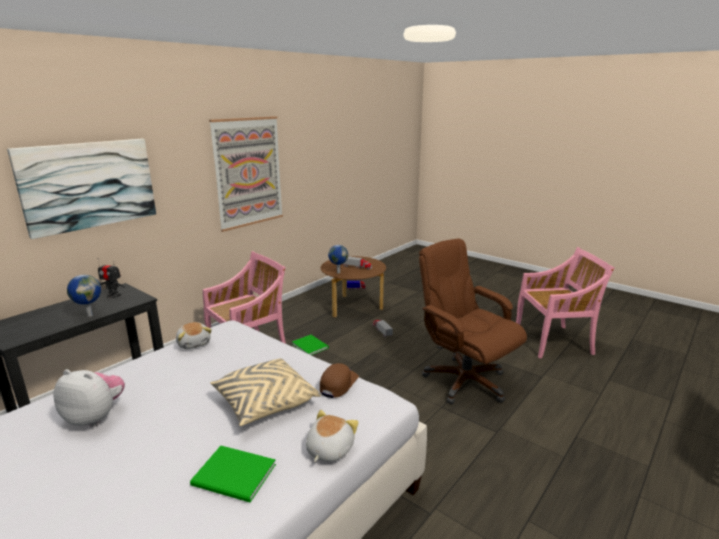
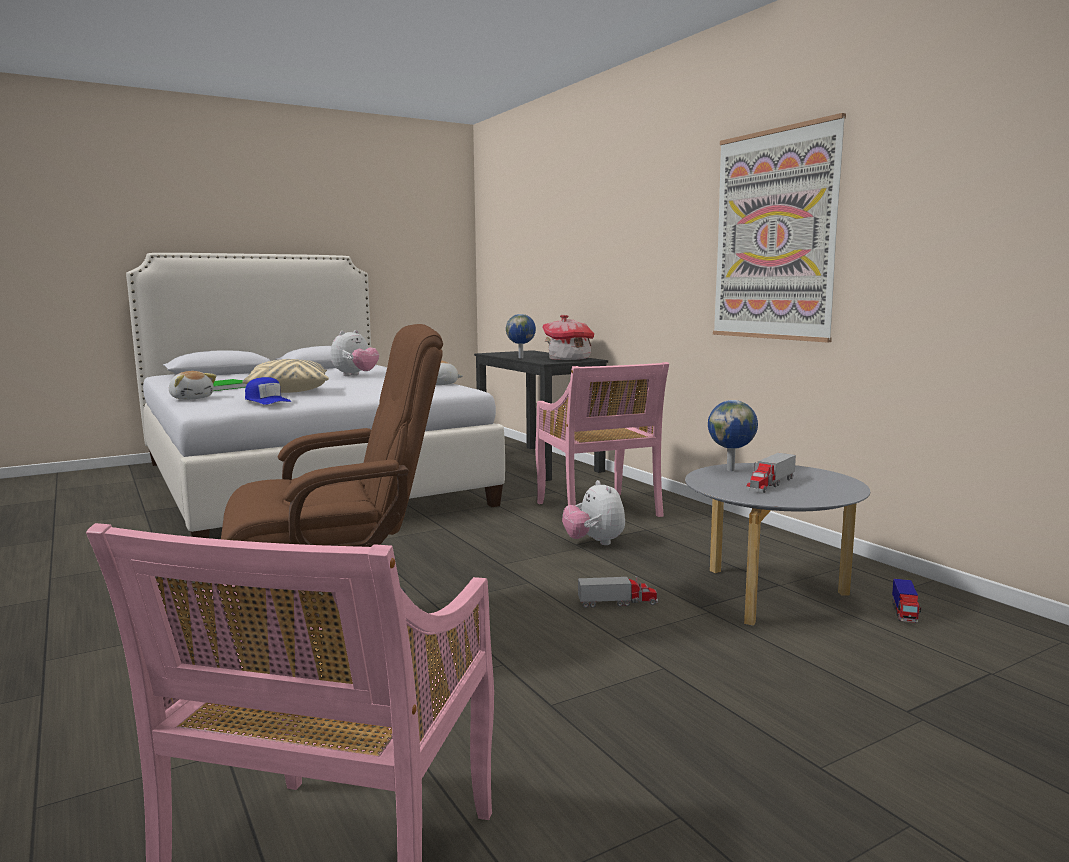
camera: 110 degrees right, 10 degrees down
(89, 185) = (603, 235): picture -> none
(113, 295) = (569, 359): toy robot -> toy house
(310, 345) = (594, 542): green book -> plush toy
(338, 384) = (267, 400): brown cap -> blue cap
(353, 307) = (768, 594): brown coffee table -> grey coffee table

